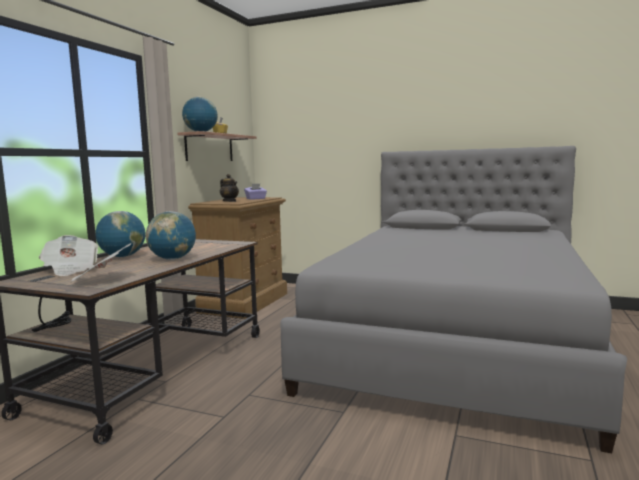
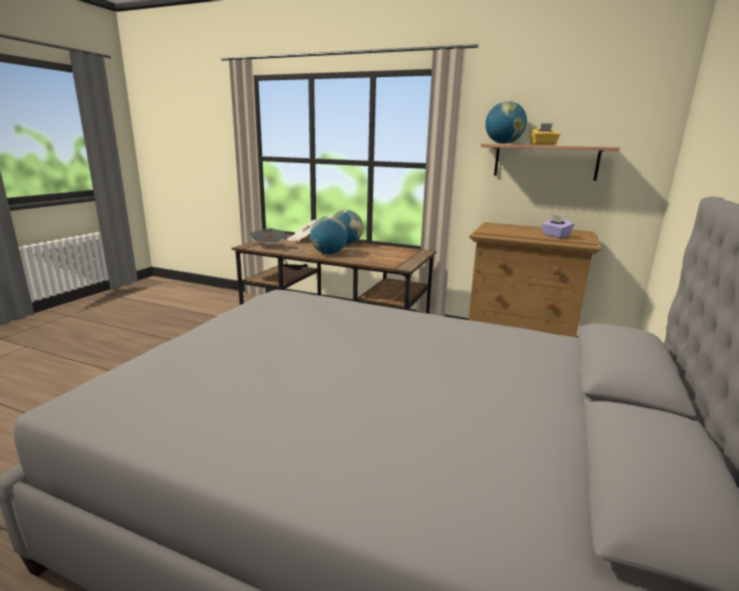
camera: 90 degrees right, 10 degrees up
(229, 201) = (509, 229): teapot -> none

